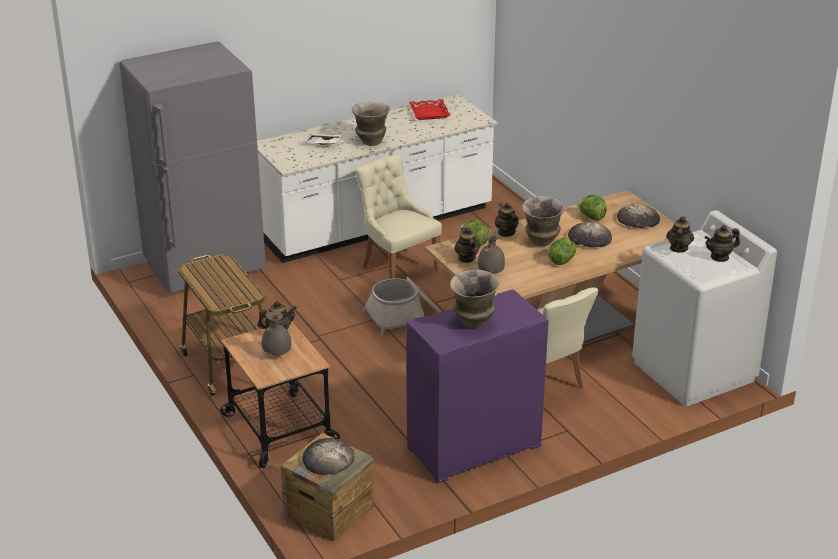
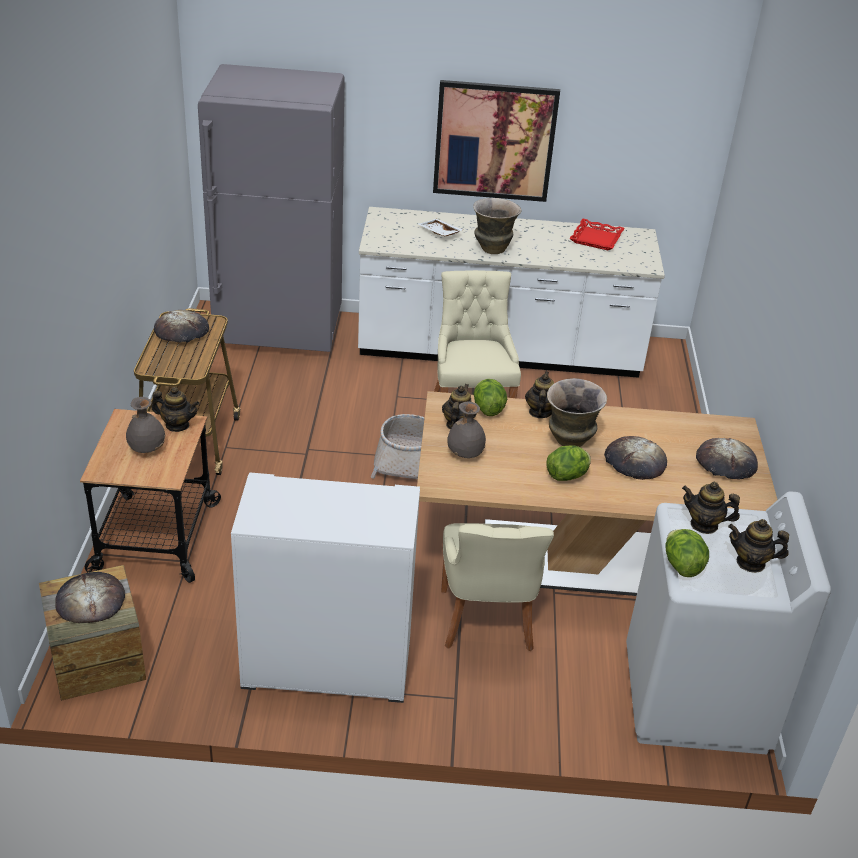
camera: 30 degrees right, 5 degrees up
(209, 273) = (182, 331): none -> bread
(336, 61) = (494, 141): none -> picture
(474, 323) = (320, 510): vase -> none
(474, 448) = (326, 664): purple cabinet -> white cabinet
(591, 217) = (667, 434): lettuce -> lettuce (681, 565)
(678, 248) = (704, 525): teapot -> teapot turned 120 degrees counterclockwise

